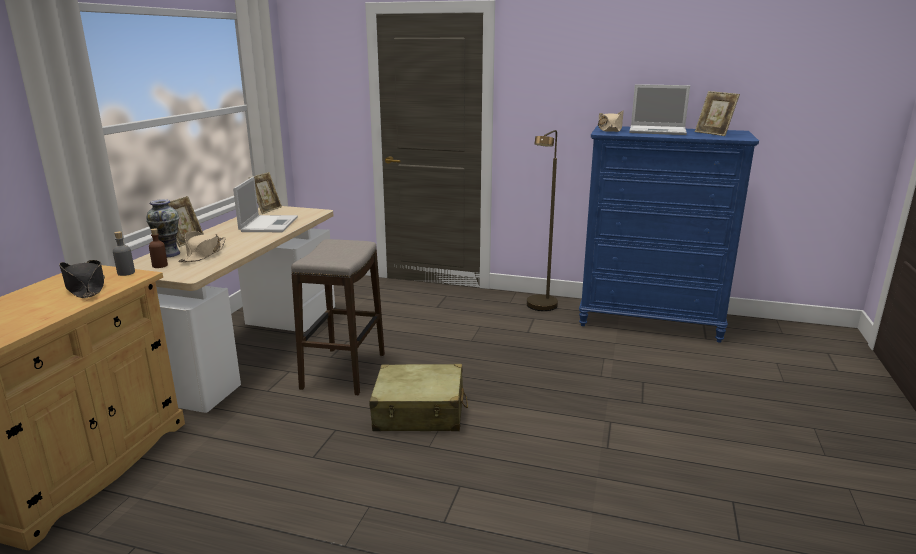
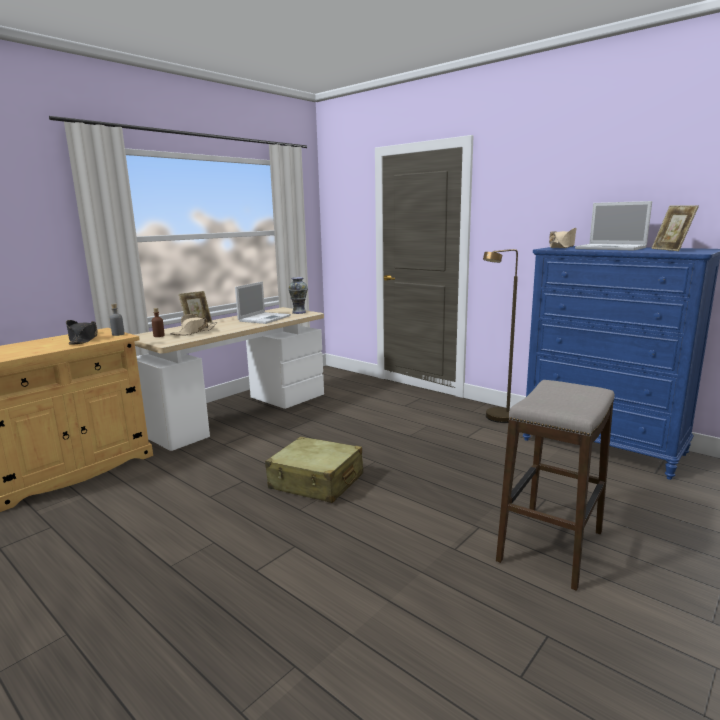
camera: 25 degrees right, 5 degrees down
(168, 254) = (174, 330): vase -> vase (299, 312)
(267, 210) = (278, 310): picture frame -> none
(344, 371) = (288, 441): stool -> stool (551, 546)

